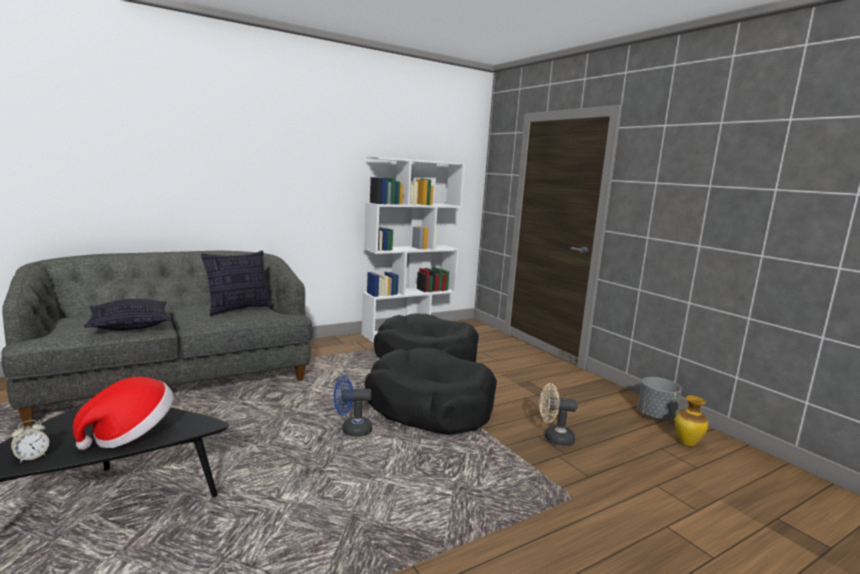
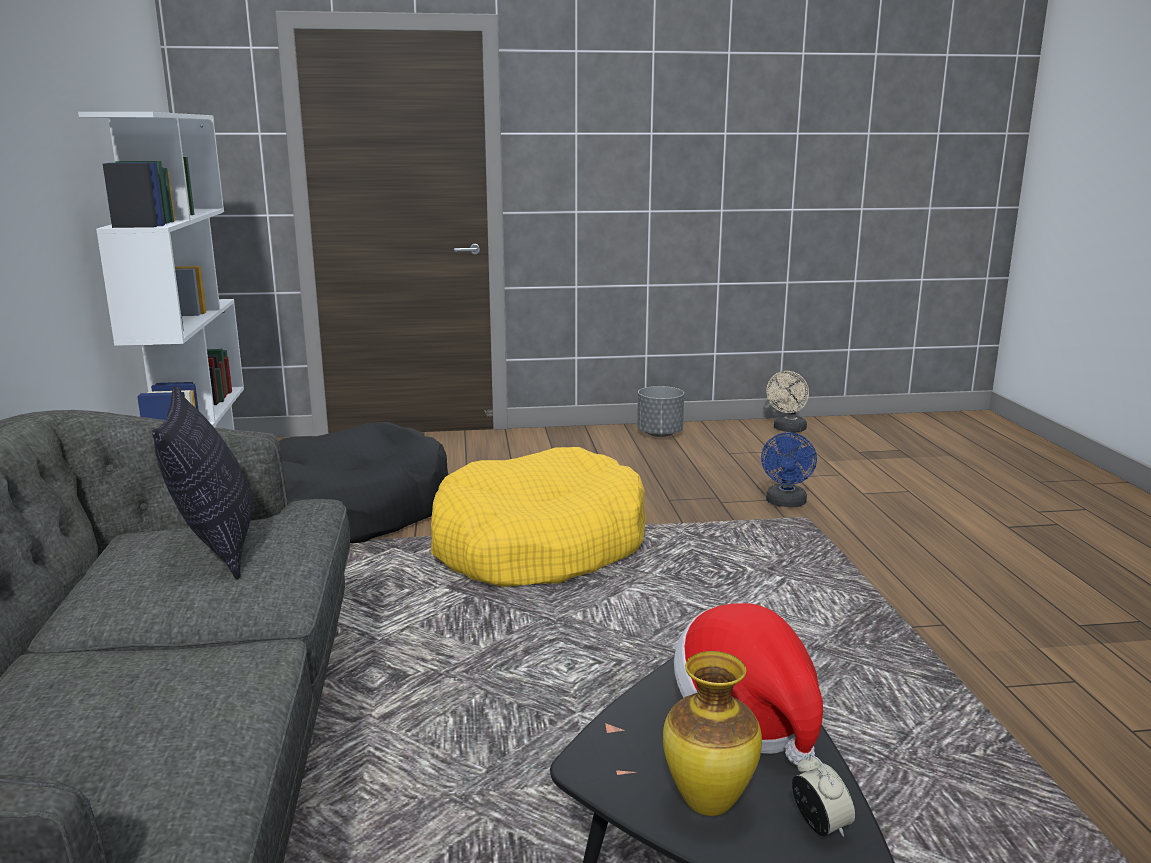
camera: 65 degrees left, 5 degrees up
(130, 325) = (193, 688): pillow -> none
(351, 430) = (576, 618): blue fan -> blue fan (786, 503)
(429, 406) = (538, 545): black dog bed -> yellow dog bed
(554, 438) = (680, 494): beige fan -> beige fan (788, 430)
(686, 443) = (724, 440): vase -> vase (707, 804)

